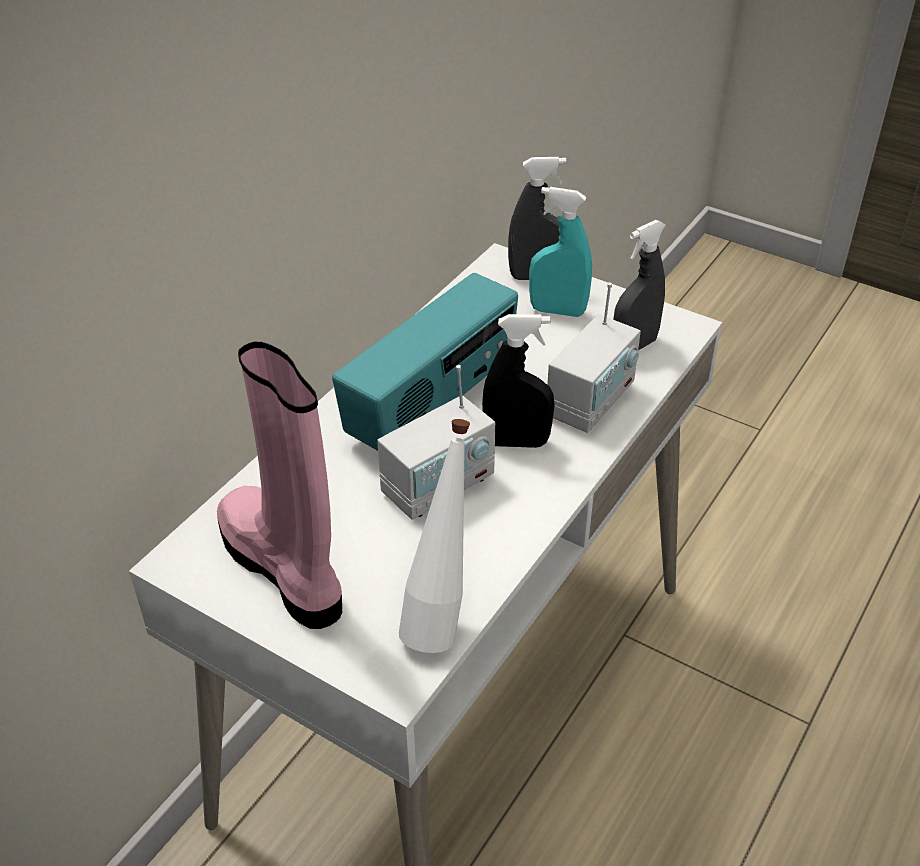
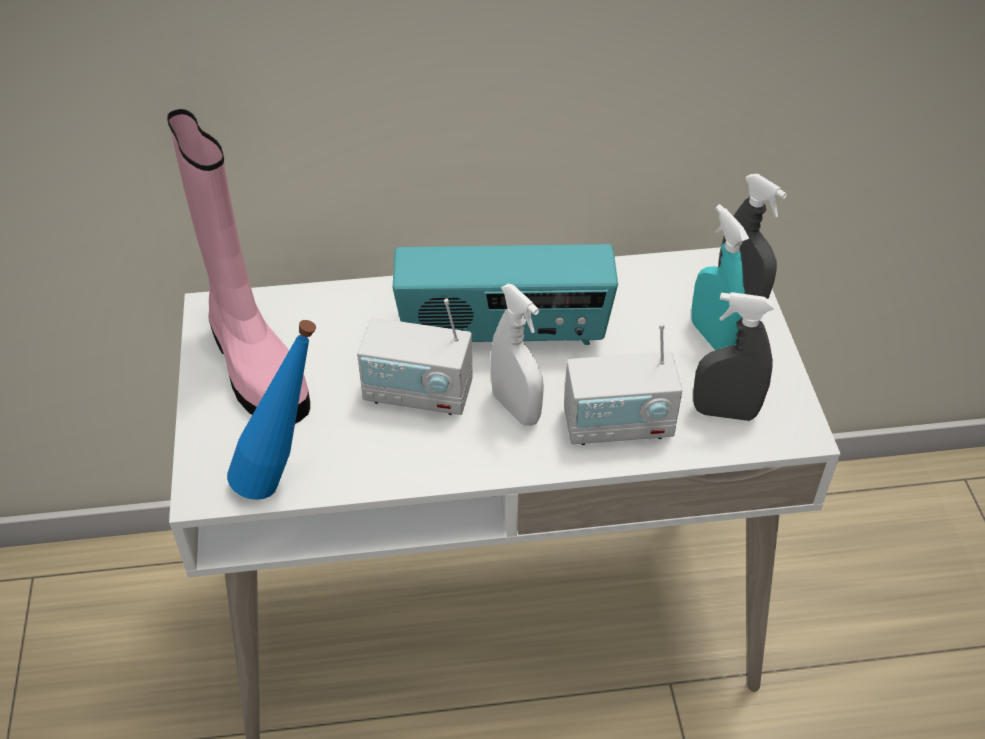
camera: 50 degrees right, 5 degrees up
(286, 569) = (255, 366): pink boot -> pink boot turned 135 degrees clockwise
(440, 618) = (284, 478): white bottle -> blue bottle
(516, 442) = (516, 408): black spray bottle -> white spray bottle

